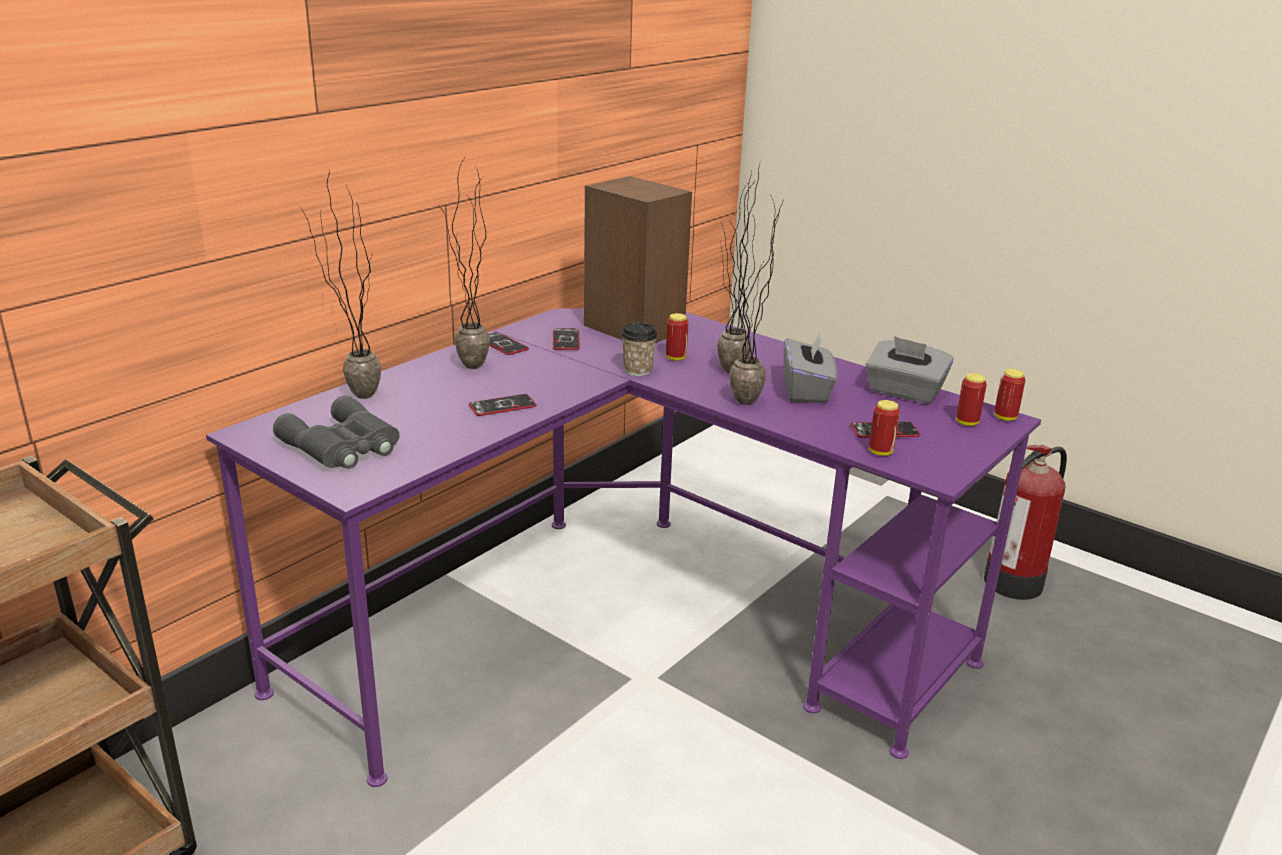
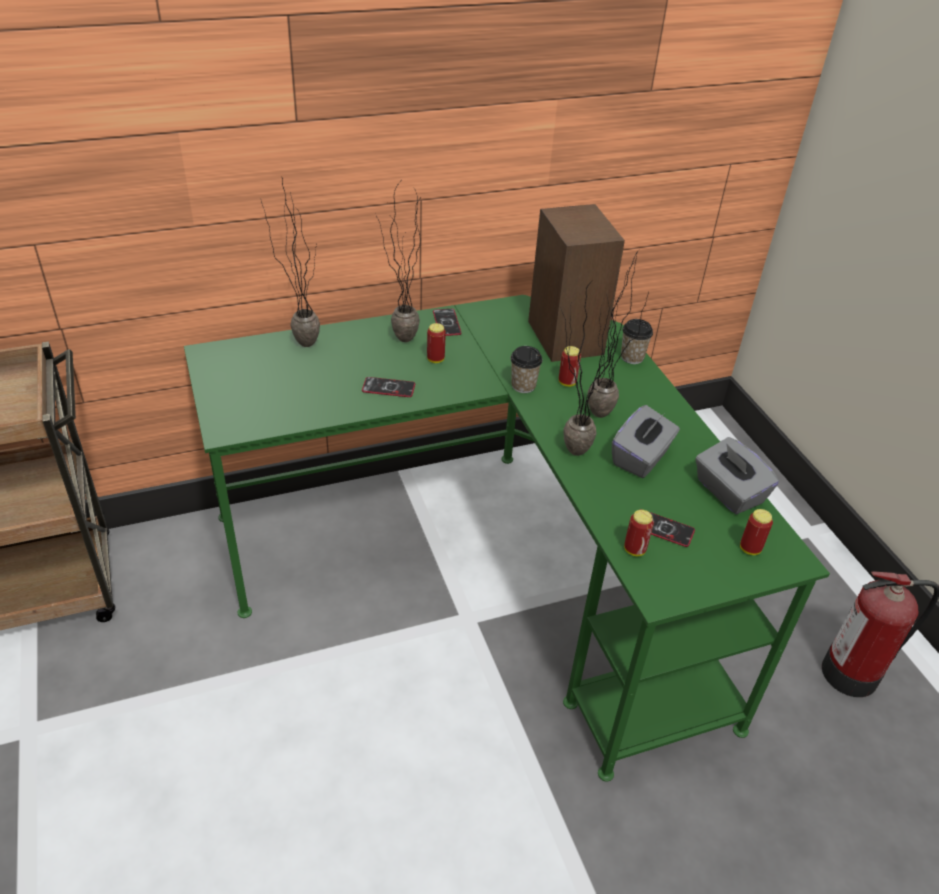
camera: 30 degrees right, 15 degrees up
(342, 447) = (251, 388): grey binoculars -> none
(566, 340) = (499, 333): phone -> none
(624, 627) = (486, 569): purple desk -> green desk
(711, 327) = (632, 357): none -> cup
(1005, 417) = (794, 557): can -> can (435, 359)

